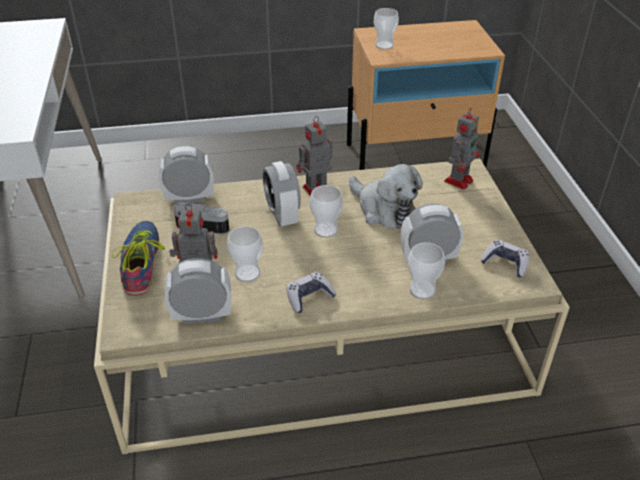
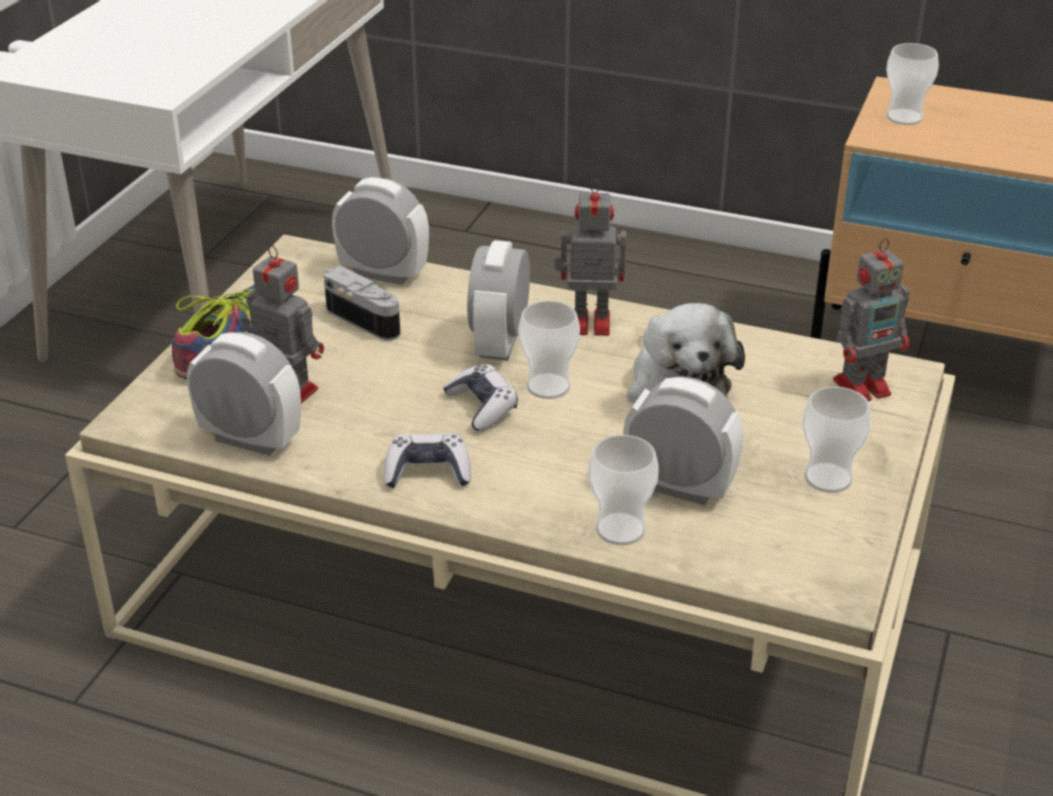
camera: 30 degrees right, 5 degrees down
(247, 273) = (368, 406): cup -> cup (828, 478)
(505, 263) = (813, 543): game controller -> game controller (482, 407)

